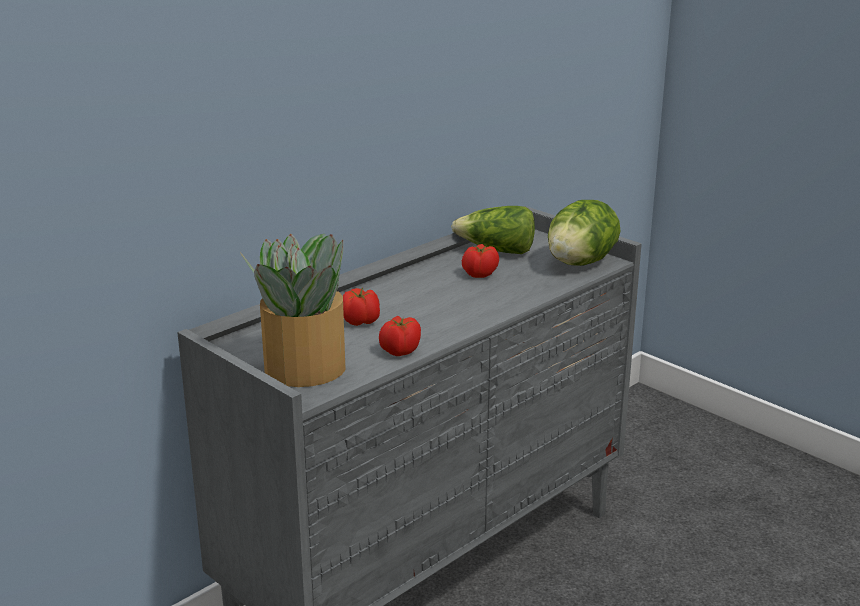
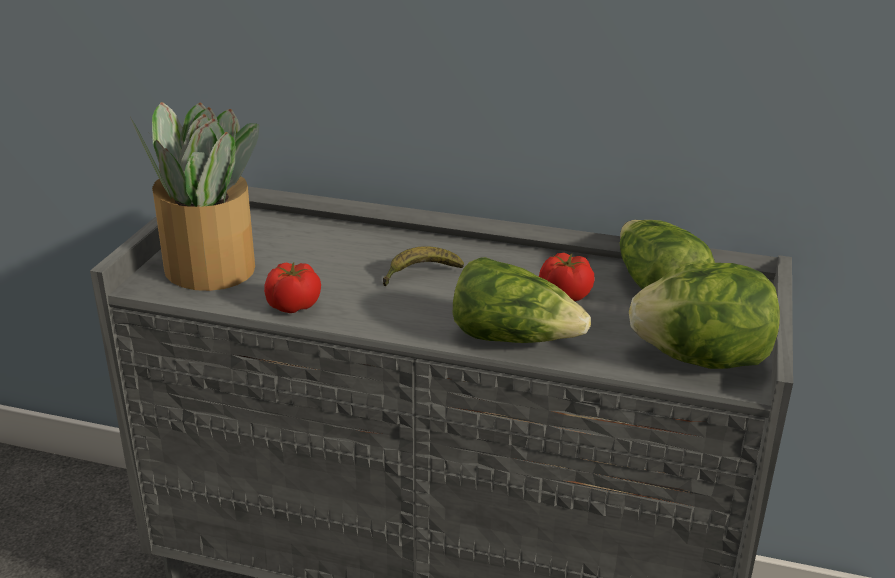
camera: 60 degrees right, 5 degrees up
(361, 322) = (350, 263): tomato -> none
(404, 305) = (420, 274): none -> banana
(511, 299) = (514, 338): none -> lettuce

